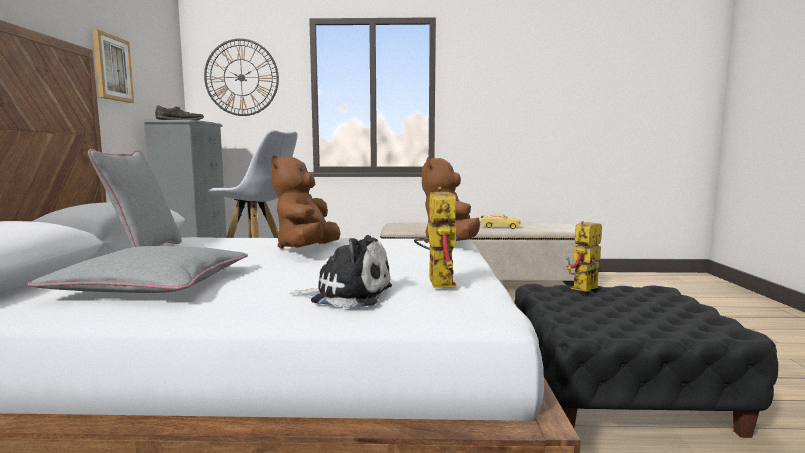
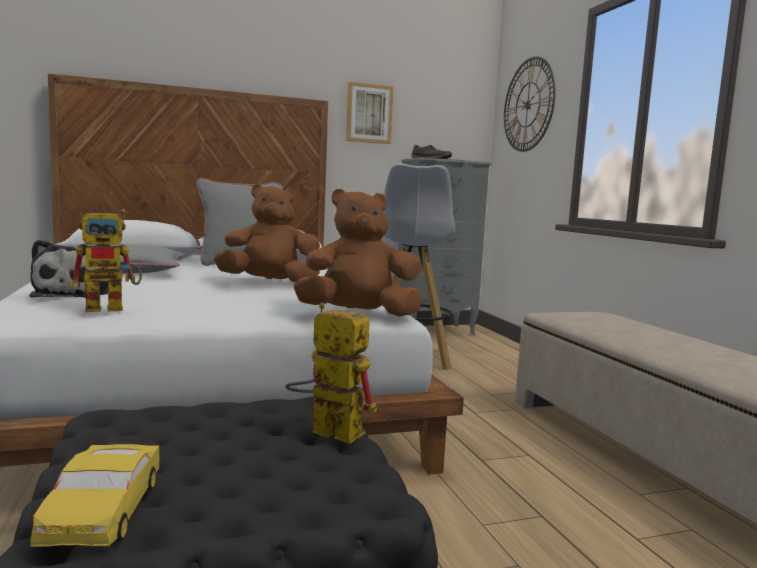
camera: 70 degrees right, 0 degrees up
(500, 227) = (700, 358): yellow toy car -> yellow toy car (102, 509)

